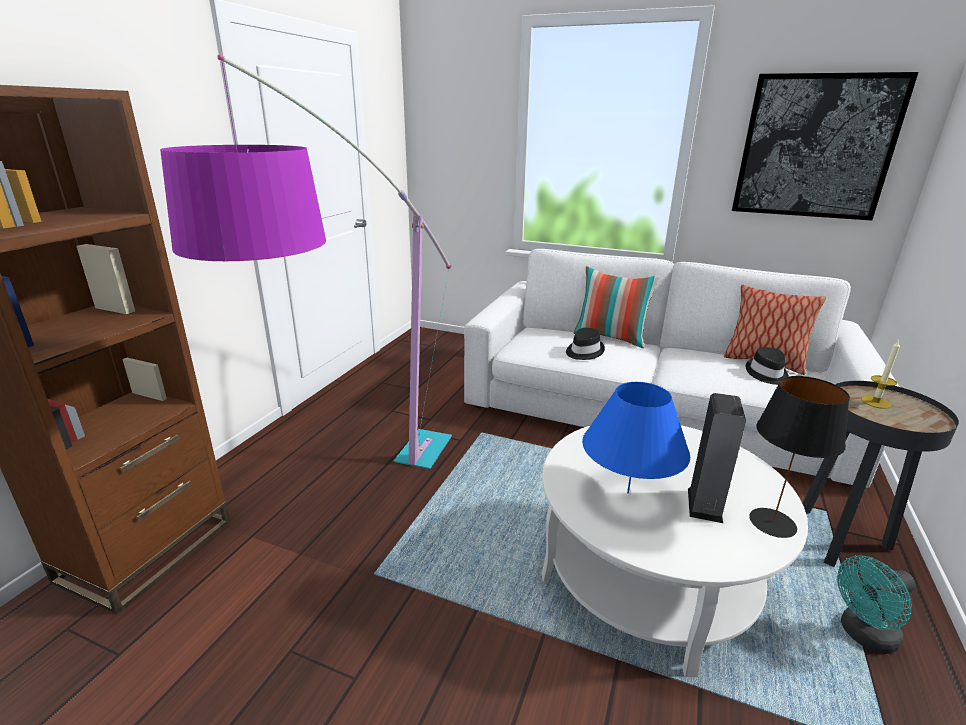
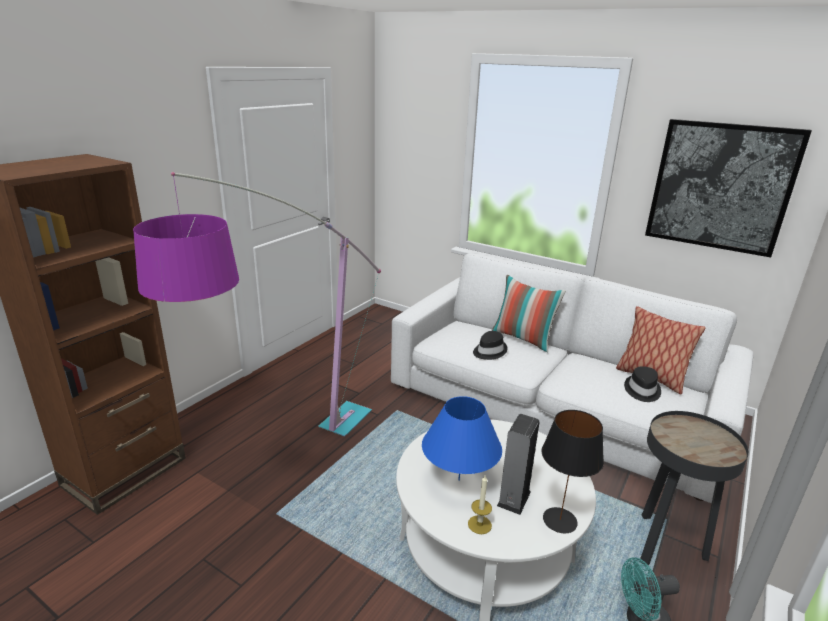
camera: 10 degrees right, 0 degrees up
(875, 402) = (689, 433): candle -> candle (479, 524)

